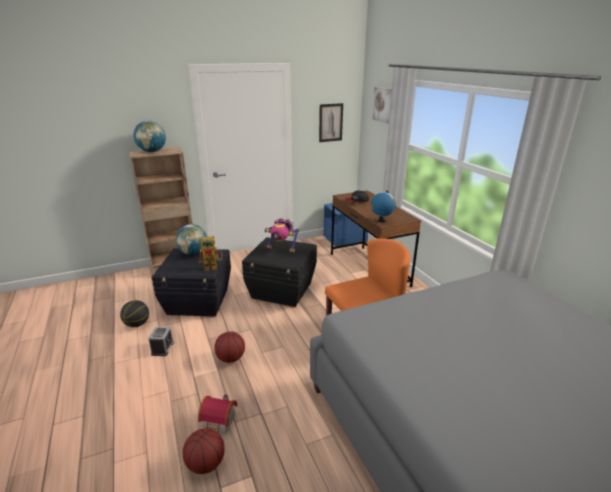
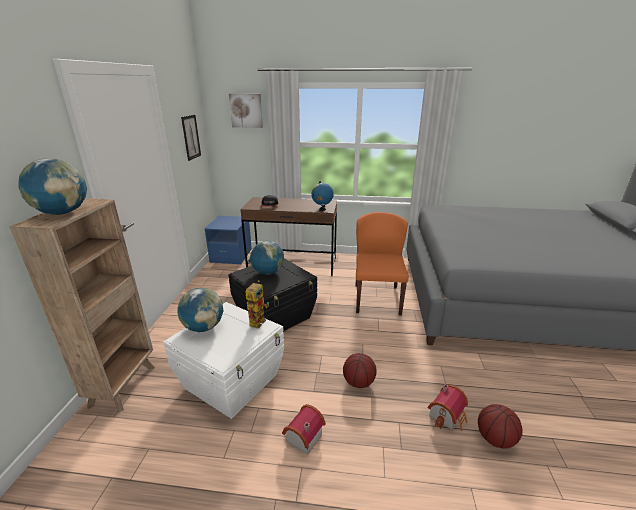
camera: 60 degrees left, 0 degrees up
(137, 324) = (224, 456): basketball -> none
(162, 348) = (301, 437): alarm clock -> toy house
(198, 302) = (233, 381): black storage box -> white storage box
(282, 249) = (268, 272): toy robot -> globe

